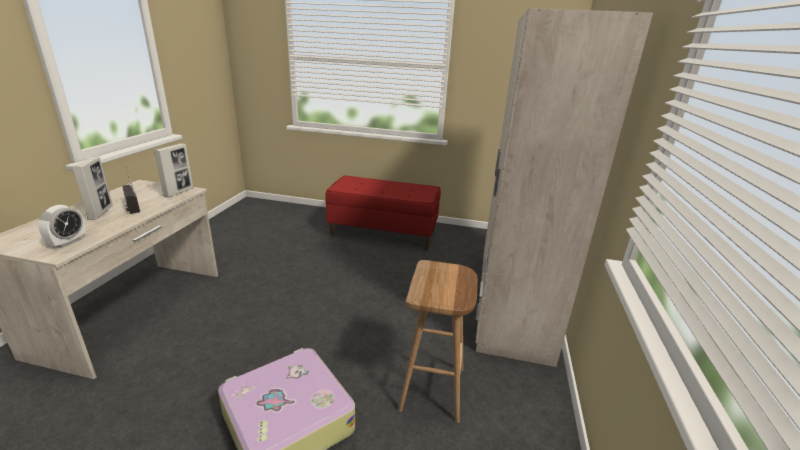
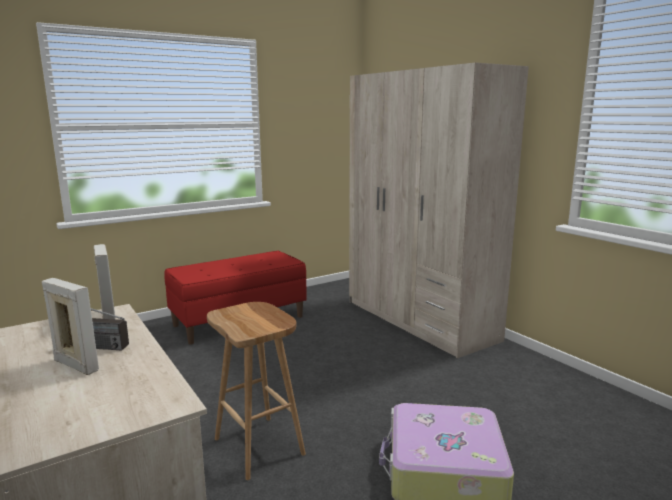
camera: 45 degrees left, 10 degrees down
(68, 242) = (145, 395): alarm clock -> none
(433, 389) = (478, 391): brown stool -> brown stool (260, 446)

